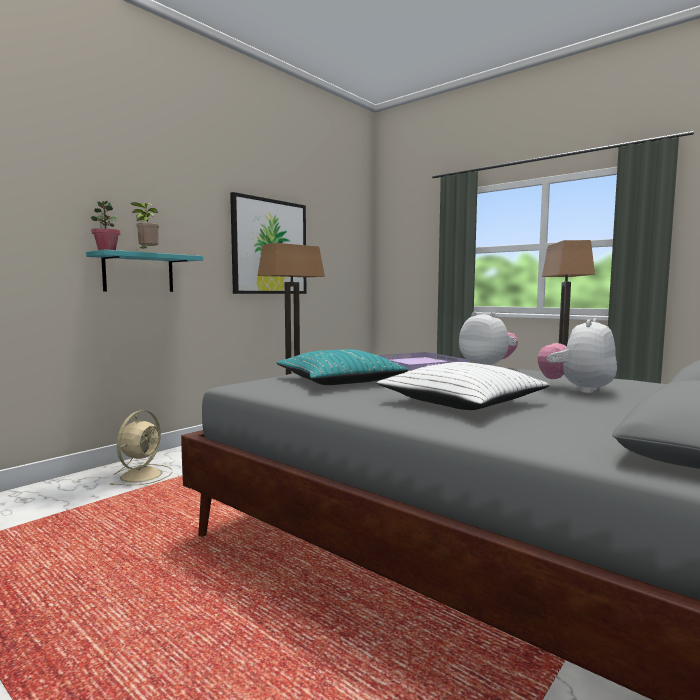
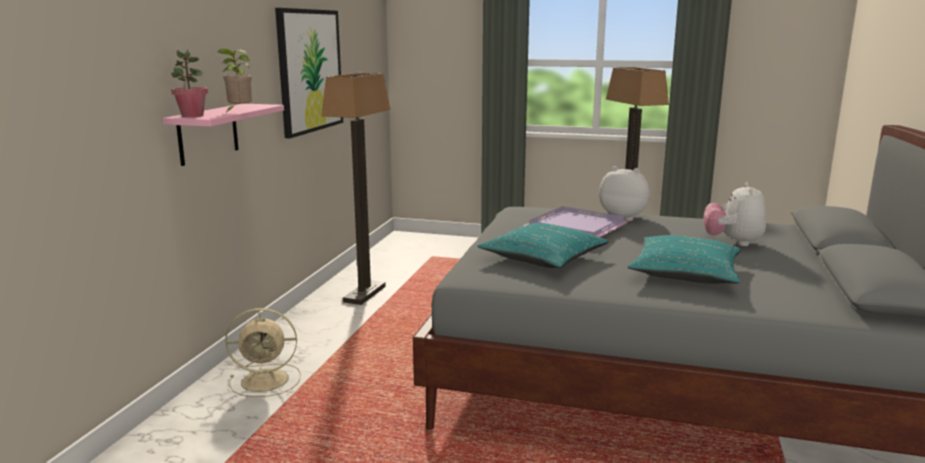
camera: 25 degrees left, 10 degrees up
(138, 273) = (208, 133): turquoise shelf -> pink shelf
(142, 474) = (267, 380): beige fan -> beige fan turned 90 degrees clockwise
(463, 402) = (685, 272): white pillow -> turquoise pillow

